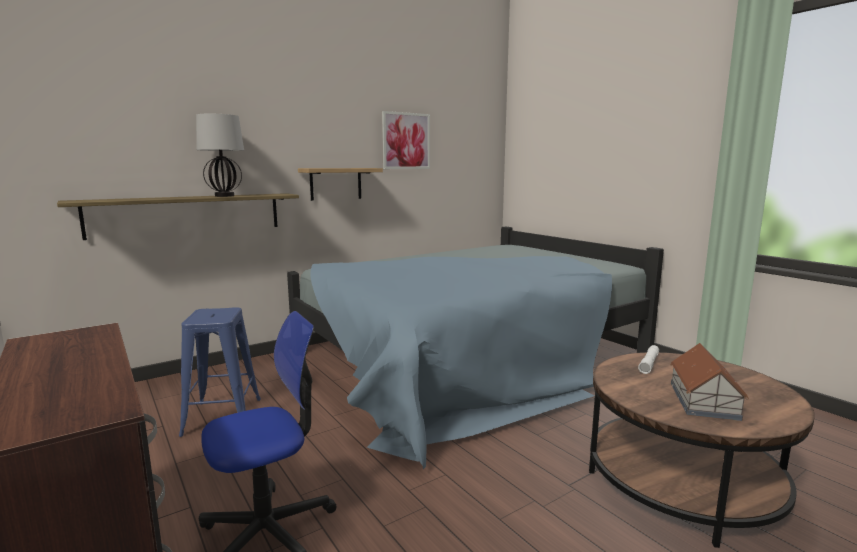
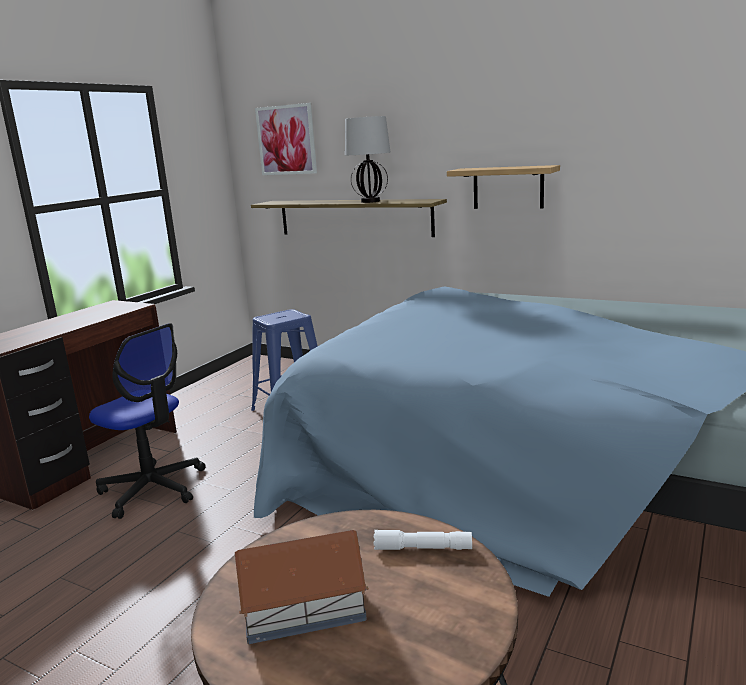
camera: 65 degrees right, 5 degrees up
(406, 141) = (627, 120): picture -> picture (286, 140)

